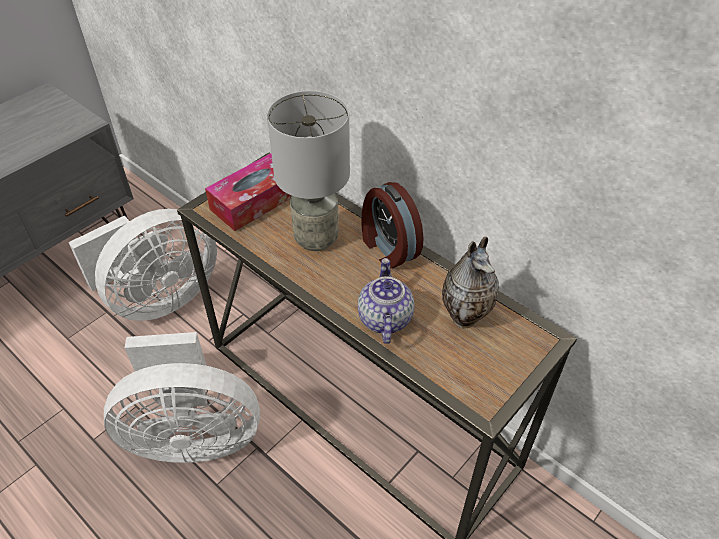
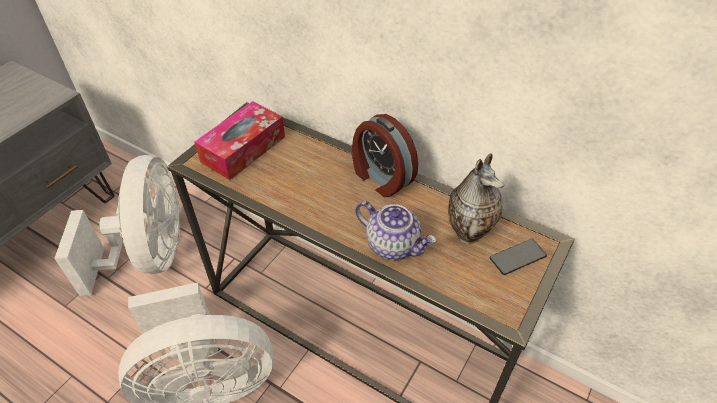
camera: 10 degrees left, 0 degrees up
(159, 298) = (151, 255): white fan -> white fan turned 45 degrees counterclockwise
(317, 239) = (311, 177): grey table lamp -> none
(384, 318) = (393, 245): teapot -> teapot turned 135 degrees clockwise
(510, 349) = (517, 257): none -> phone

